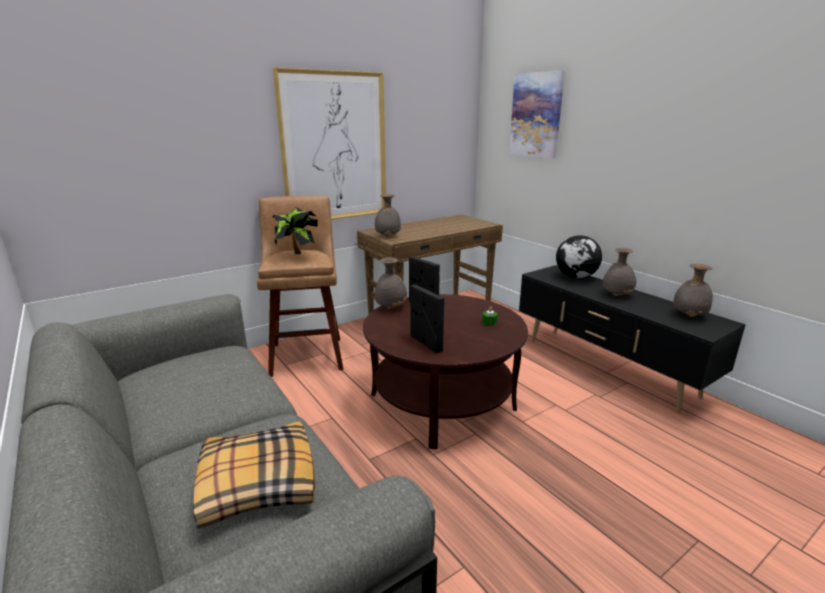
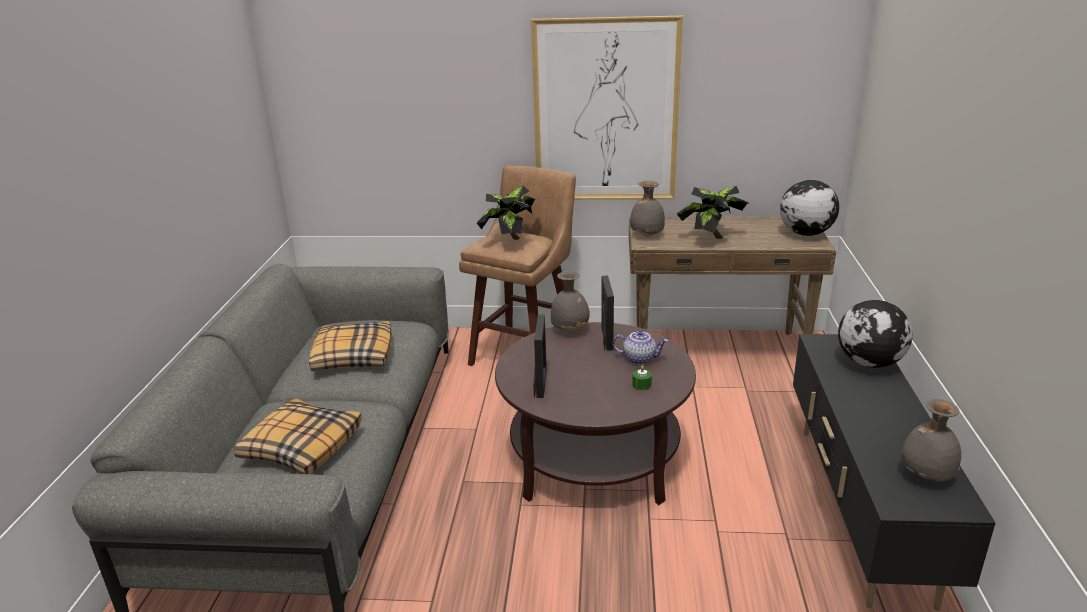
camera: 40 degrees right, 5 degrees up
(205, 387) = (352, 356): none -> pillow
(429, 231) = (711, 238): none -> potted plant
(463, 309) = (639, 359): none -> teapot
(473, 221) = (805, 233): none -> globe
(536, 115) = (901, 93): picture -> none
(617, 295) = (877, 408): grey vase -> none

